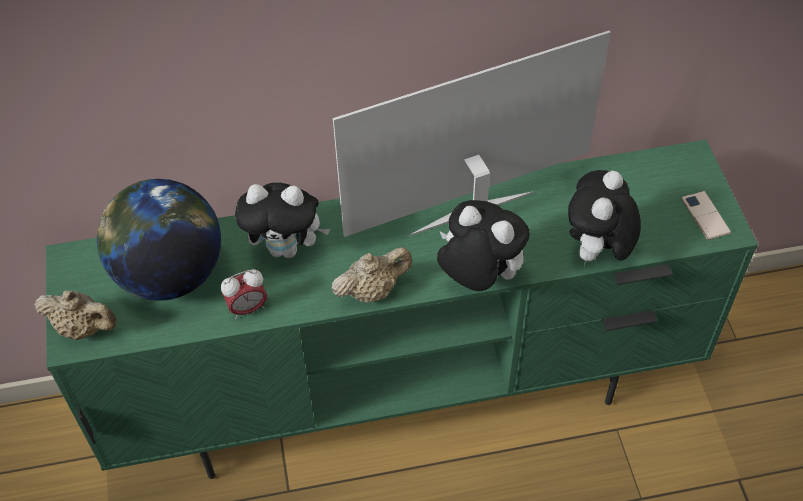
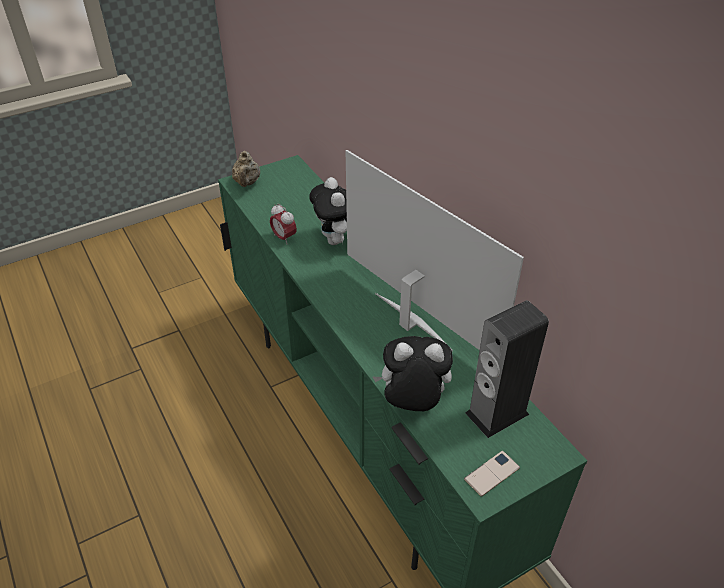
camera: 70 degrees right, 10 degrees down
(170, 275) = (296, 202): globe -> none
(372, 290) = (320, 287): beige teapot -> none
(478, 278) = (354, 338): plush toy -> none
(632, 185) = (497, 413): none -> speaker

